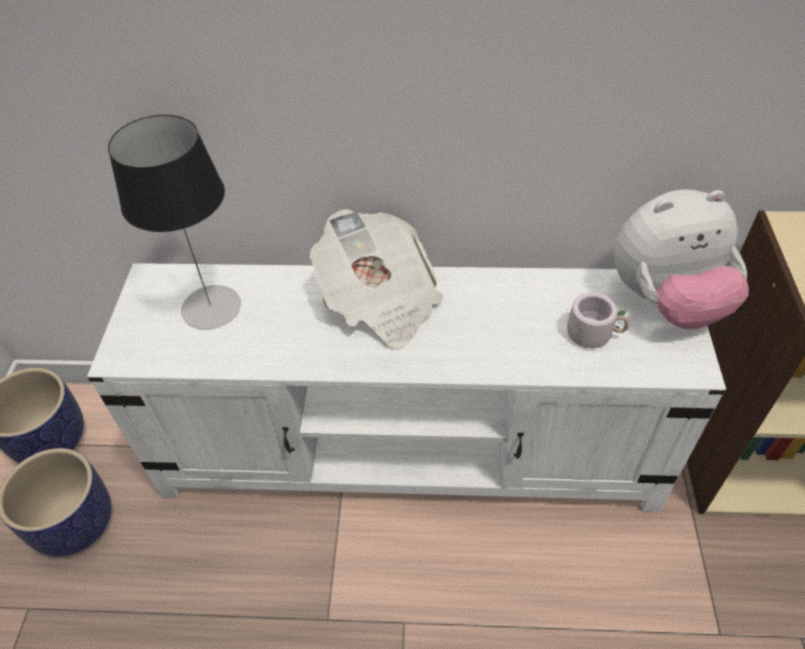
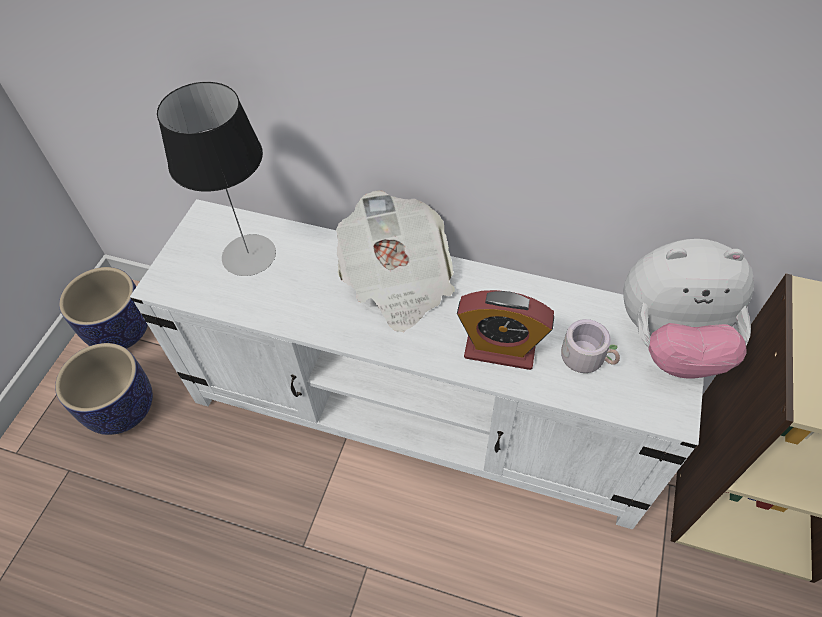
camera: 15 degrees right, 5 degrees up
(506, 343) = (500, 349): none -> alarm clock

